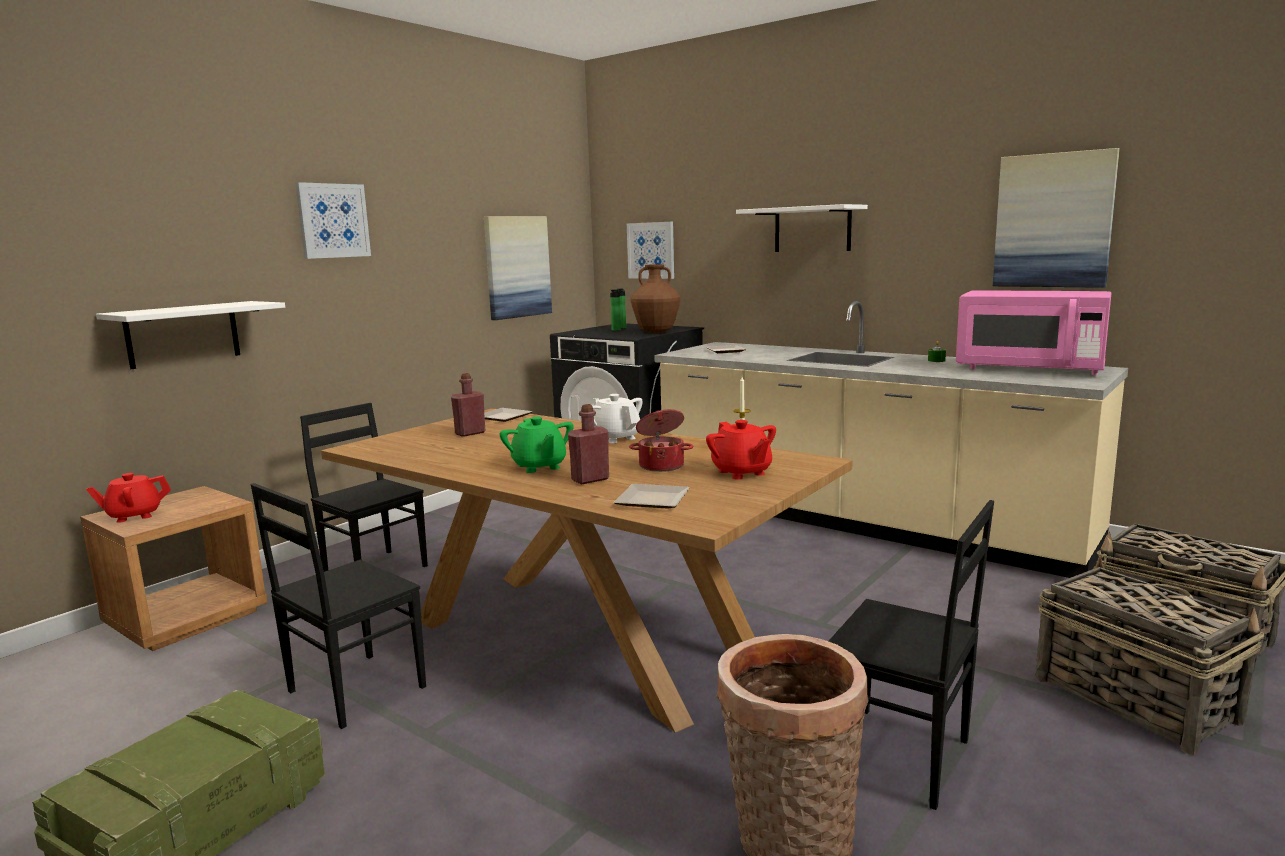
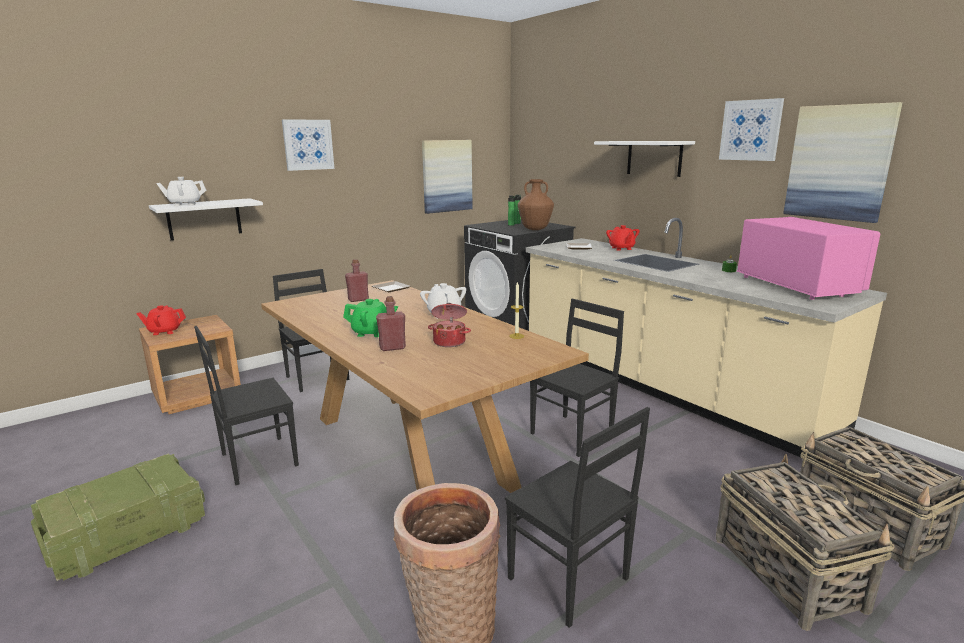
camera: 15 degrees right, 5 degrees up
(161, 310) = (184, 204): none -> white teapot
(539, 467) = (372, 333): green teapot -> green teapot turned 75 degrees counterclockwise
(651, 250) = (545, 166): picture -> picture (750, 130)
(655, 500) = (416, 371): plate -> none
(741, 472) = (497, 355): red teapot -> red teapot (621, 248)
(790, 591) = (573, 435): none -> black chair
(1029, 369) = (796, 286): pink microwave -> pink microwave turned 150 degrees counterclockwise

